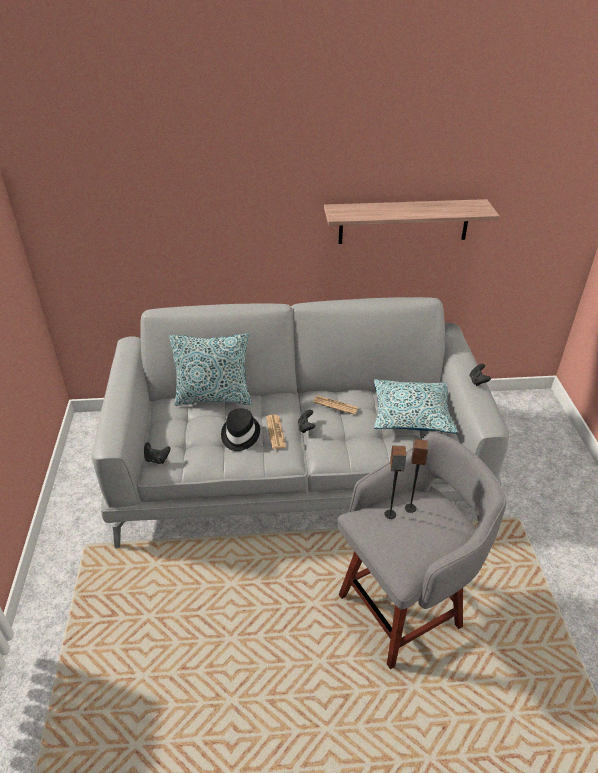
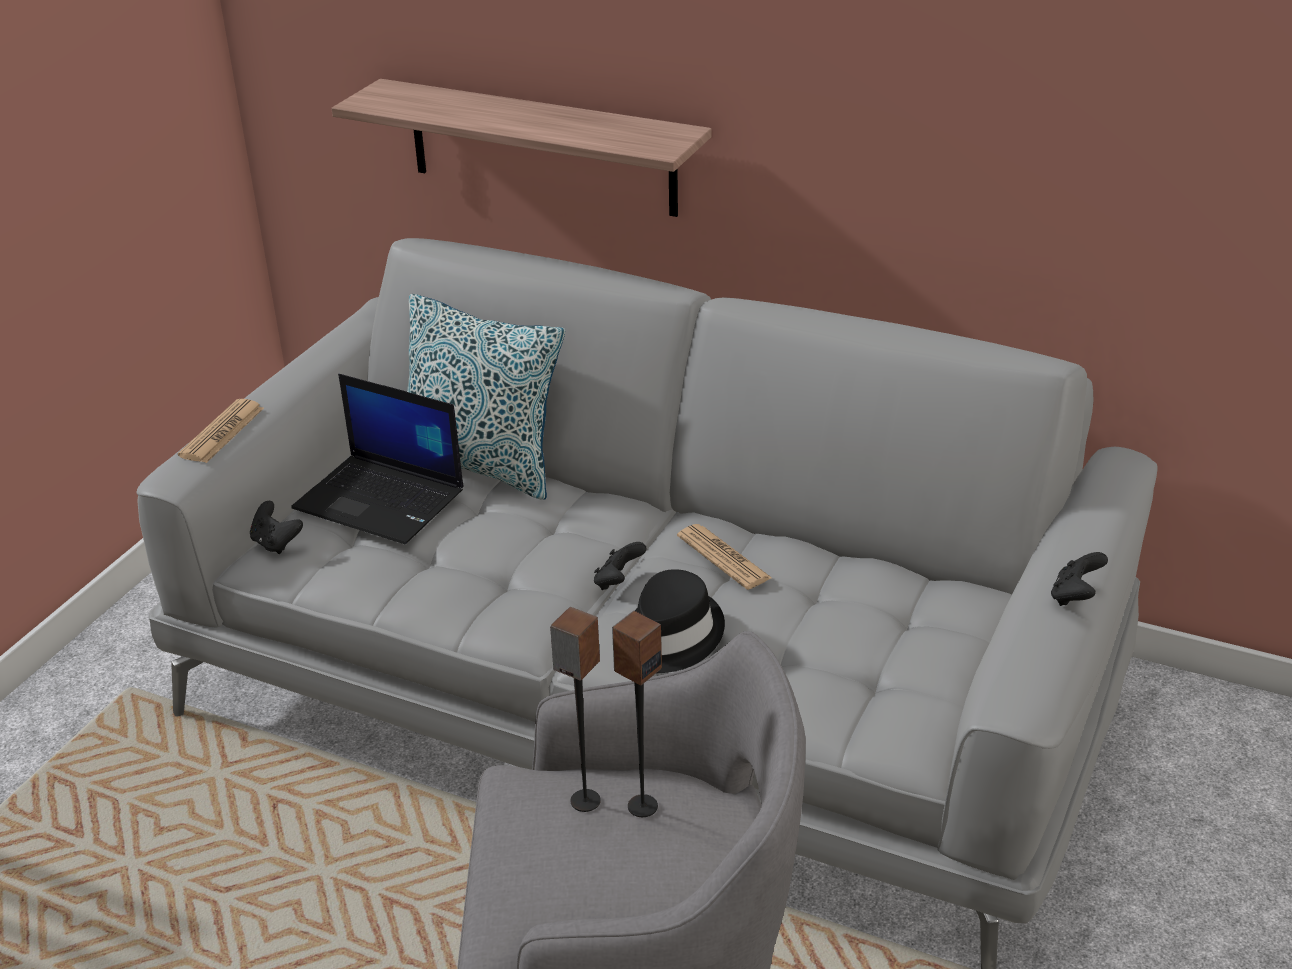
camera: 30 degrees right, 5 degrees down
(187, 425) = (382, 499): none -> laptop
(239, 434) = (468, 550): black hat -> black hat (669, 636)
(275, 432) = (545, 569): newspaper -> newspaper (222, 432)
(404, 221) = (1024, 145): shelf -> shelf (541, 148)
(412, 414) = (887, 634): pillow -> none

